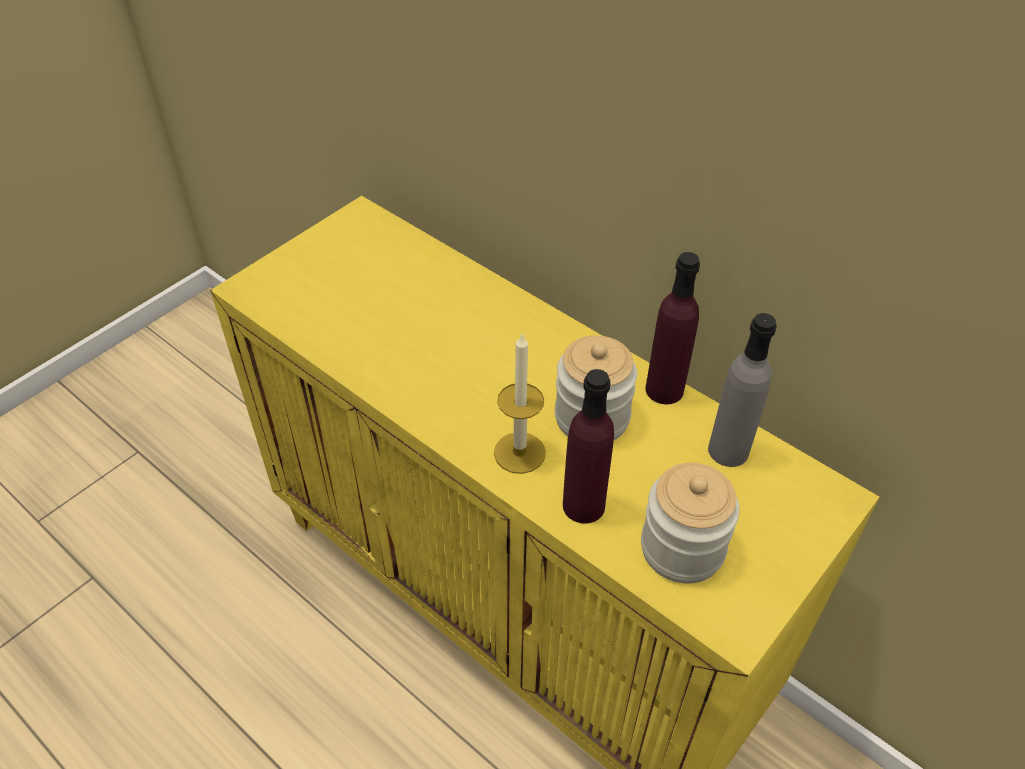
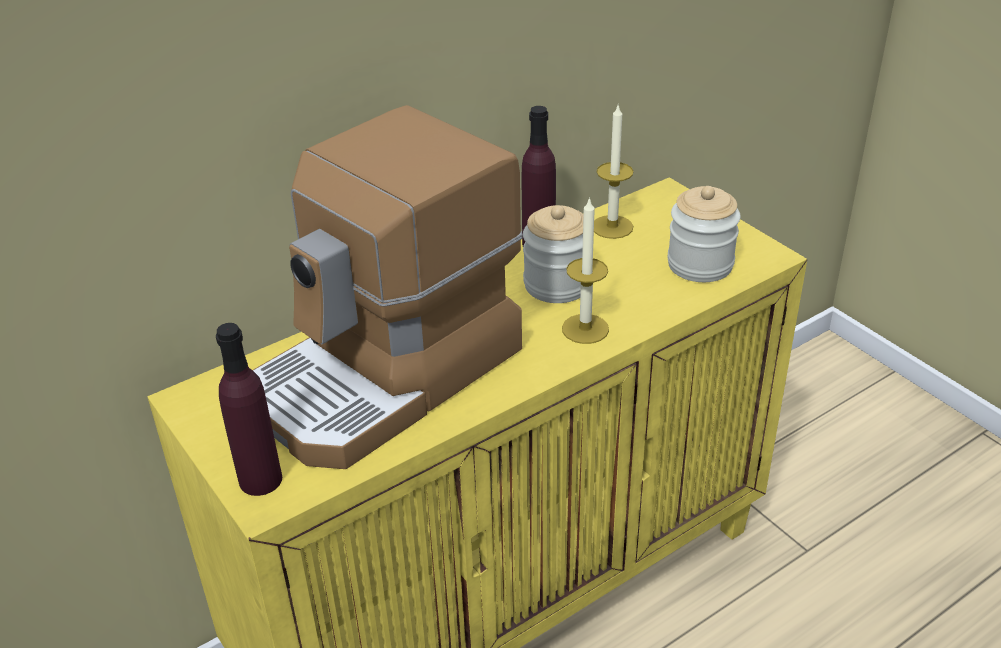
camera: 75 degrees left, 10 degrees down
(409, 321) = (387, 377): none -> coffee machine
(583, 505) = (650, 303): purple bottle -> purple bottle (260, 480)
(728, 450) = (612, 227): grey bottle -> candle

